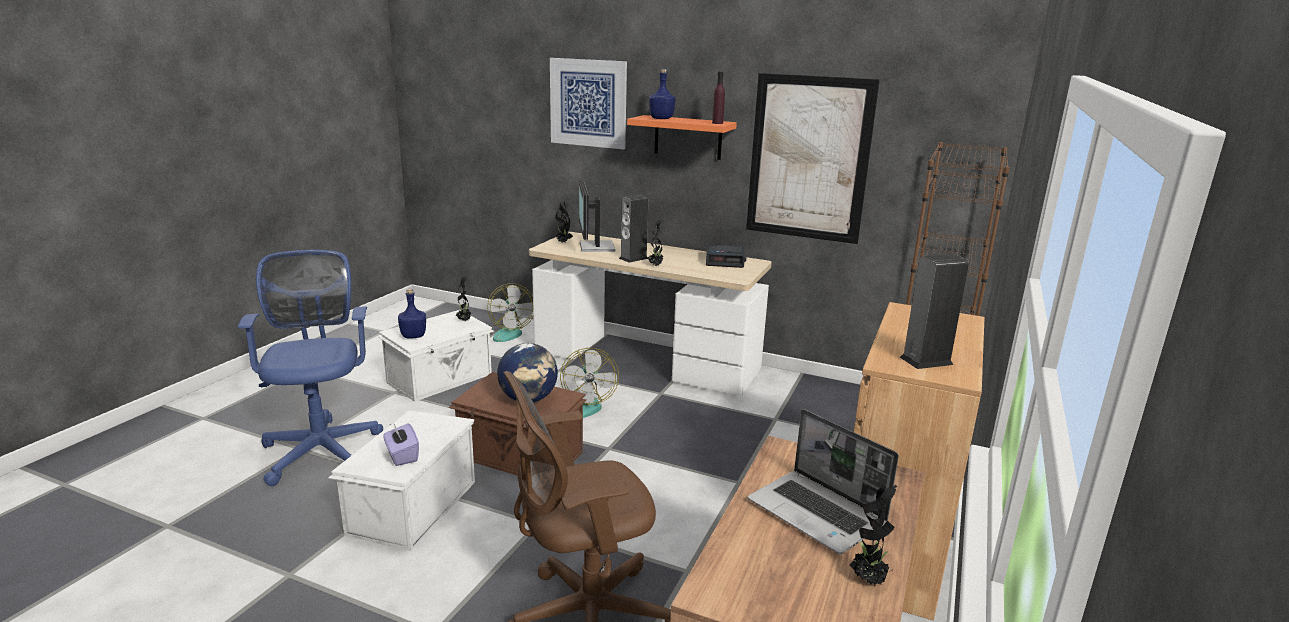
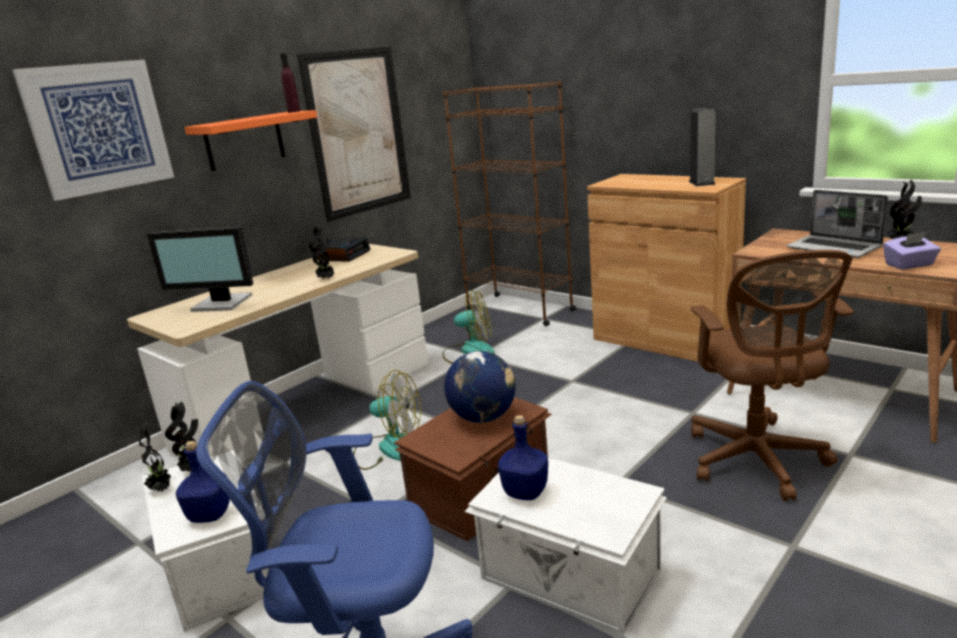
camera: 70 degrees left, 0 degrees up
(402, 456) = (600, 494): purple tissue box -> purple tissue box (909, 265)
(507, 332) = (117, 504): fan -> fan (469, 351)
(563, 242) = (176, 320): potted plant -> potted plant (162, 490)
(633, 258) = (290, 287): speaker -> none
(661, 119) = (234, 120): blue bottle -> blue bottle (526, 492)
(818, 513) = (835, 248): laptop -> laptop turned 75 degrees clockwise

